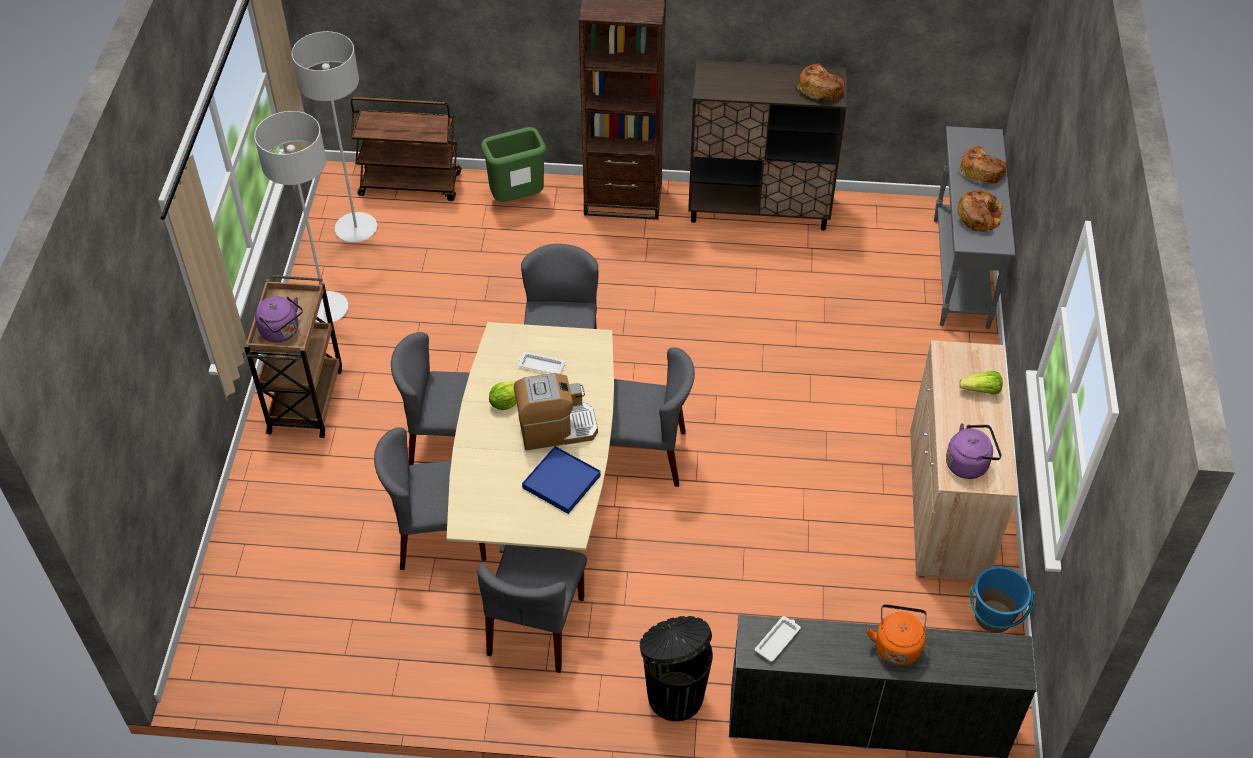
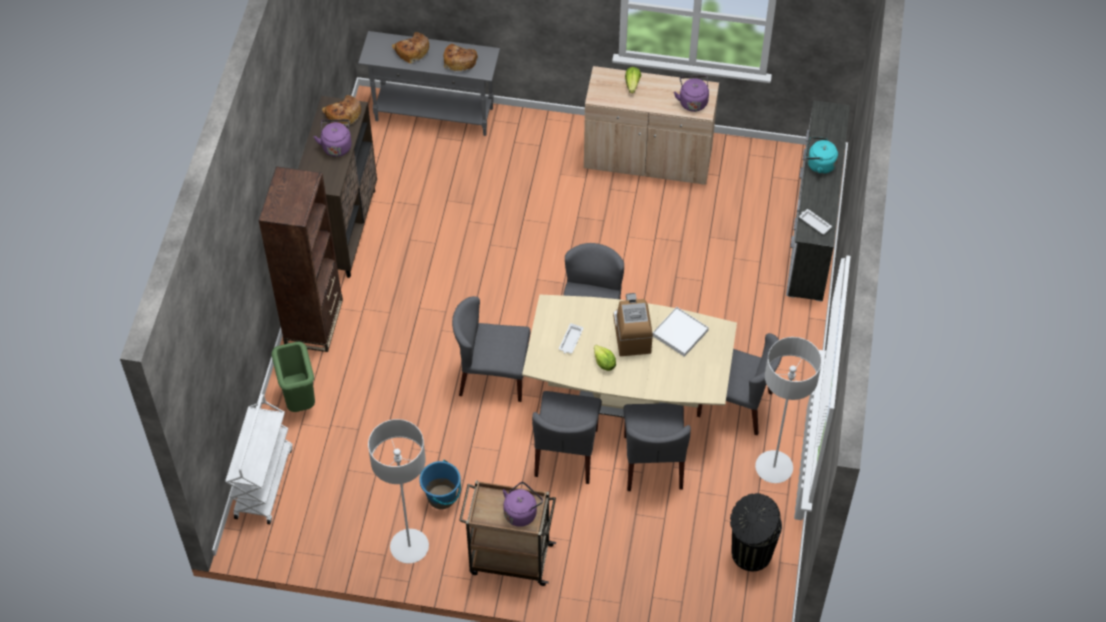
camera: 85 degrees left, 5 degrees up
(356, 229) = (313, 526): grey floor lamp -> grey floor lamp (774, 468)
(411, 184) = (263, 482): brown cart -> white cart
(561, 482) = (680, 333): blue tray -> white tray
(674, 694) = (790, 328): black trash can -> black trash can (750, 554)
(769, 88) = (336, 146): none -> purple kettle
(897, 645) = (819, 164): orange kettle -> turquoise kettle
(993, 617) = (738, 151): blue bucket -> blue bucket (442, 497)

